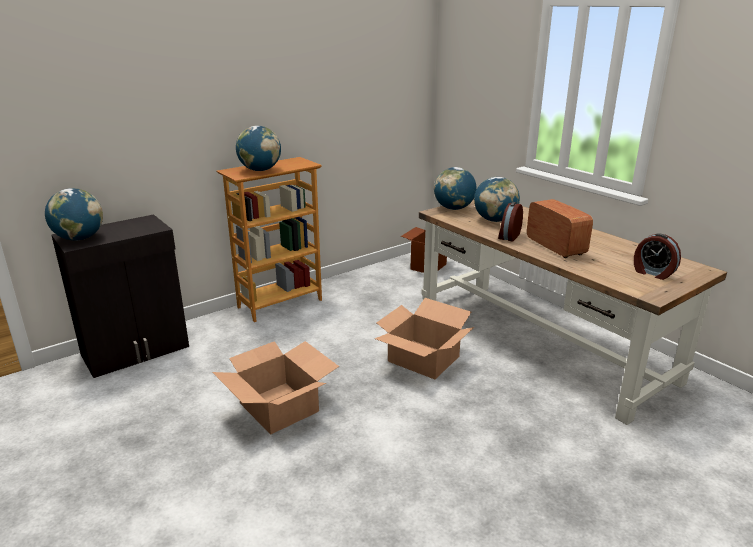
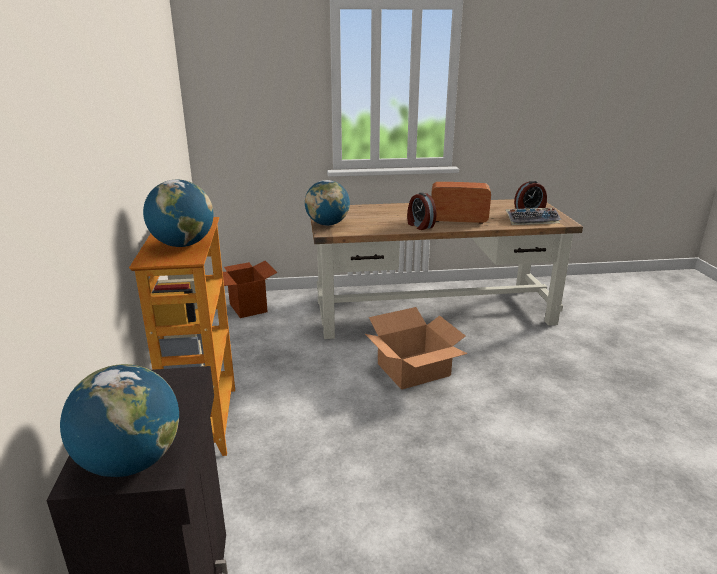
camera: 60 degrees left, 0 degrees up
(279, 407) = (432, 485): cardboard box -> none
(494, 220) = (377, 220): globe -> none
(624, 278) = (532, 220): none -> keyboard

